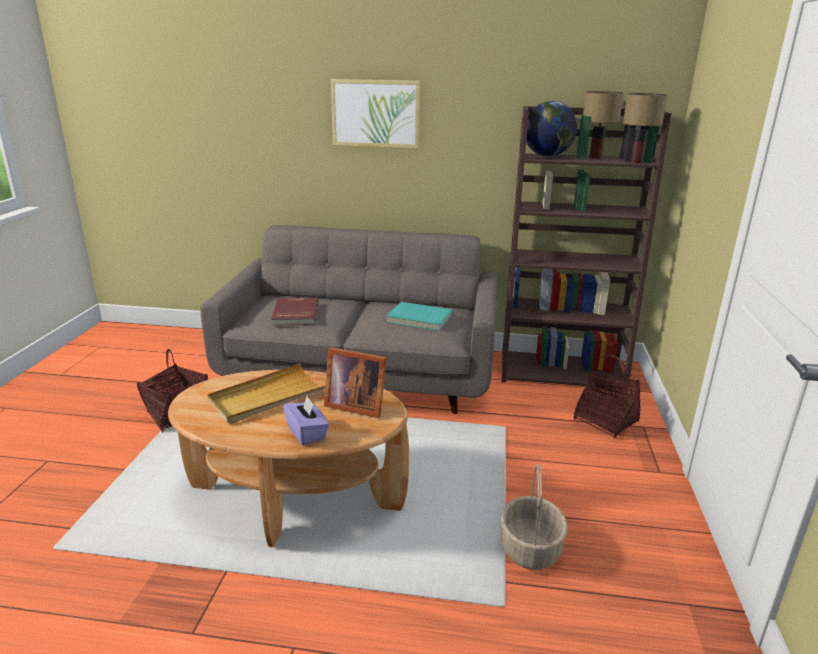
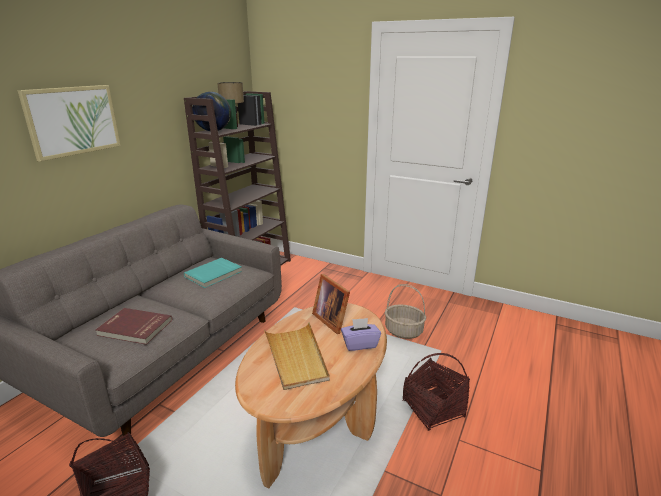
camera: 70 degrees left, 0 degrees up
(354, 405) = (332, 319): picture frame -> picture frame turned 105 degrees clockwise
(605, 421) = (312, 275): basket -> basket (433, 409)
(635, 161) = (258, 124): table lamp -> none

